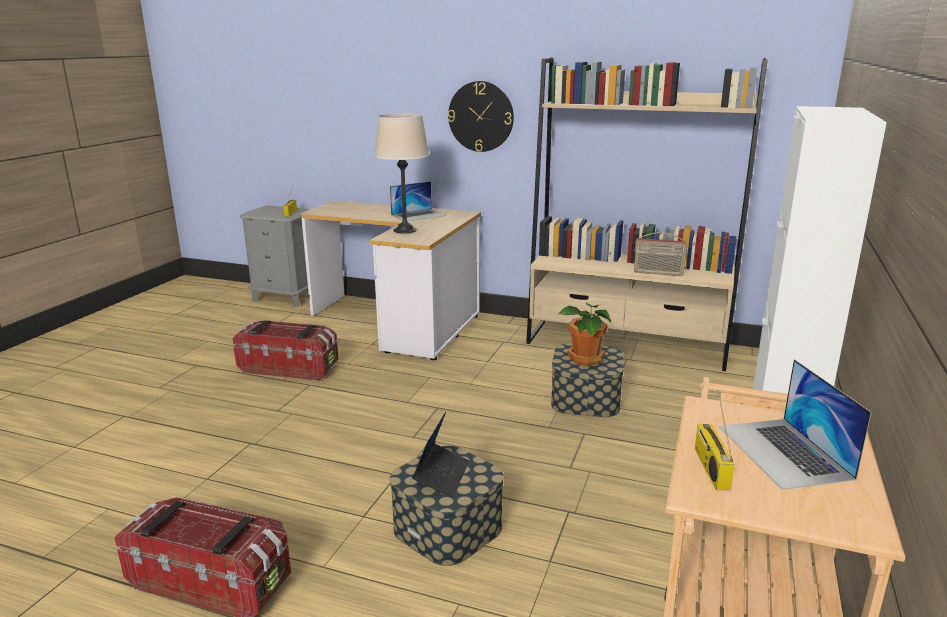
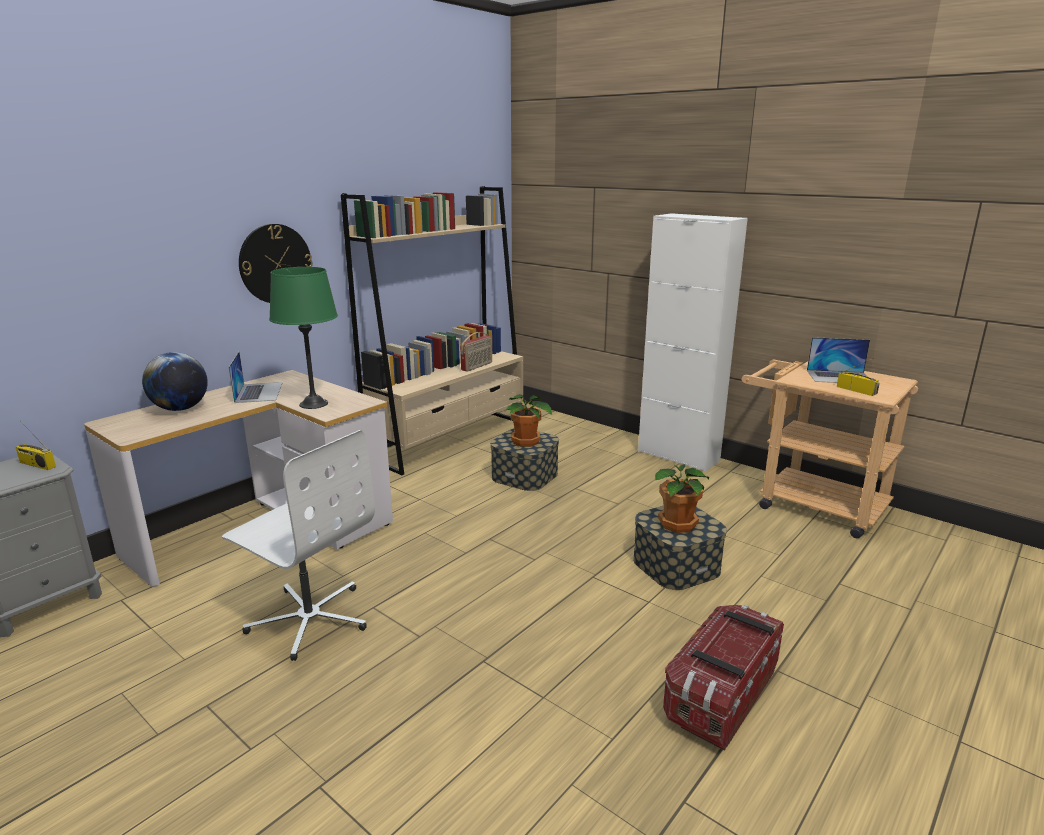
camera: 70 degrees left, 0 degrees up
(289, 368) = (310, 618): storage box -> white office chair
(370, 209) = (180, 409): none -> globe
(404, 230) = (314, 404): beige table lamp -> green table lamp
(441, 475) = (679, 524): laptop -> potted plant
(710, 467) = (857, 390): radio -> radio turned 150 degrees counterclockwise

